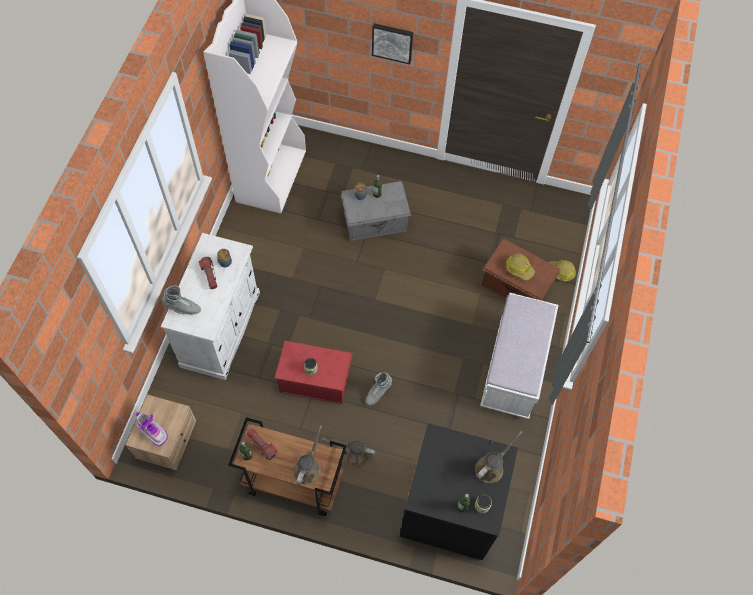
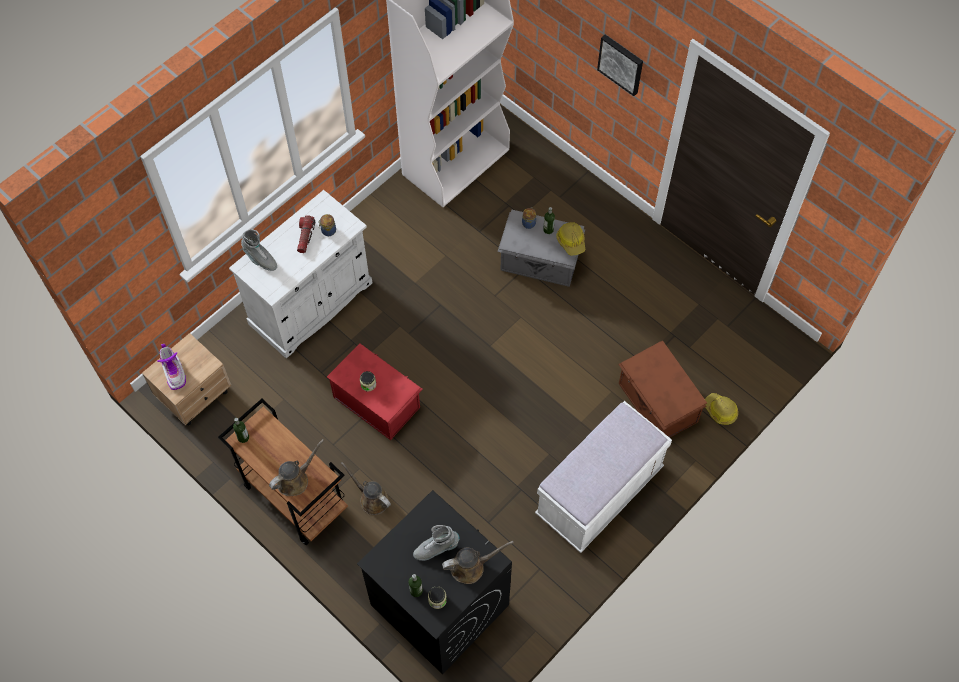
camera: 30 degrees right, 0 degrees up
(262, 445) = (263, 434): flashlight -> none
(378, 392) = (435, 446): grey boot -> grey boot (436, 548)
(519, 268) = (659, 381): hard hat -> hard hat (571, 241)

